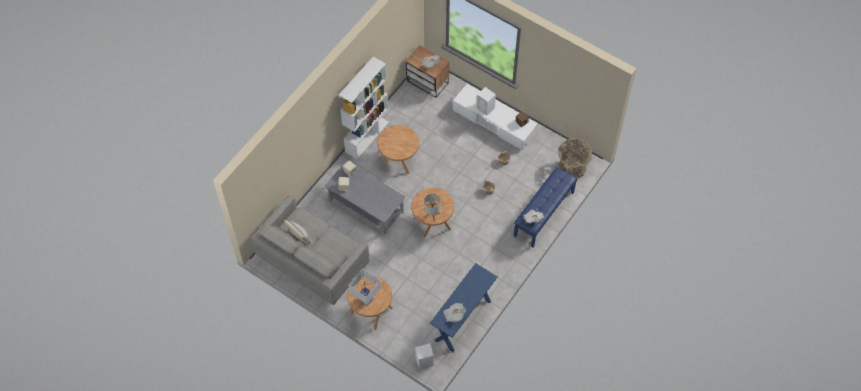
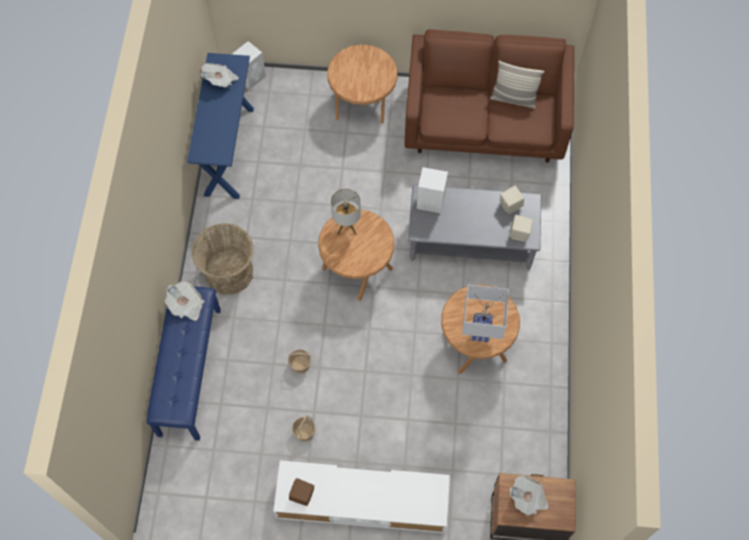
camera: 150 degrees right, 5 degrees up
(313, 262) = (484, 125): grey sofa -> brown sofa
(366, 300) = (362, 64): white table lamp -> white table lamp (479, 332)
(367, 136) = (552, 354): white bookcase -> none
(485, 108) = (382, 490): white speaker -> white speaker (430, 201)
(572, 167) = (181, 484): basket -> basket (228, 272)

